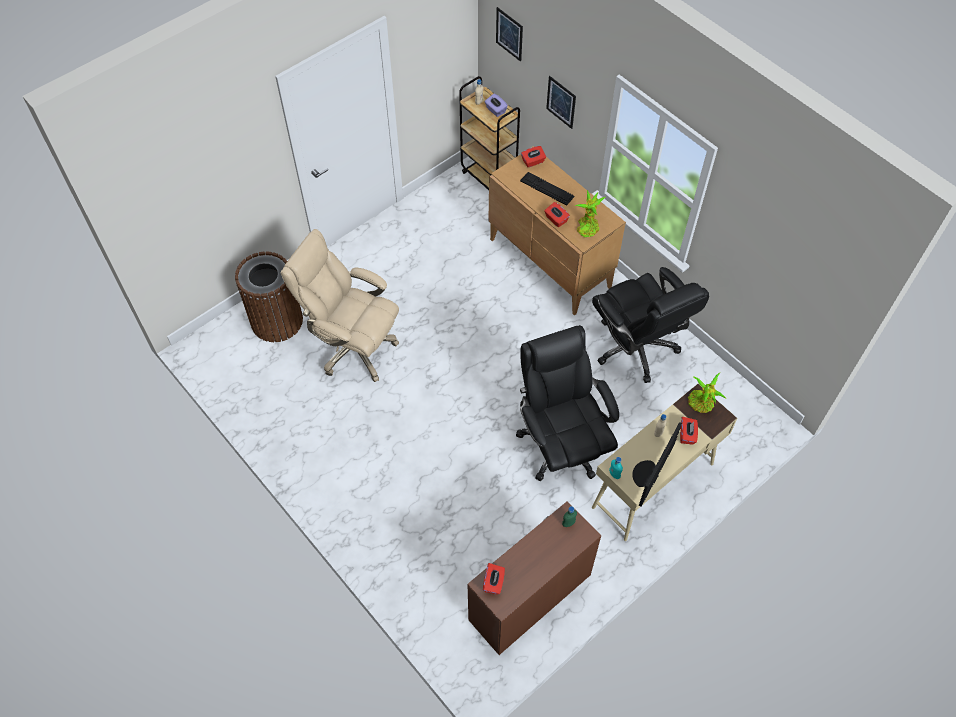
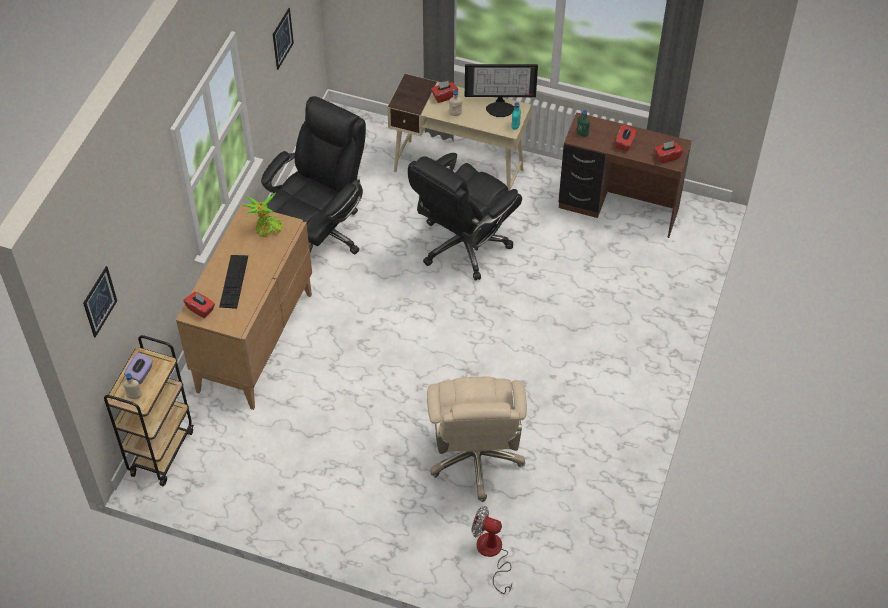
camera: 120 degrees left, 5 degrees down
(276, 320) = (492, 554): brown trash can -> fan
(556, 219) = (273, 257): red tissue box -> red tissue box (625, 143)
(561, 102) = (152, 253): picture -> picture (282, 38)
(701, 404) = (407, 97): potted plant -> none

